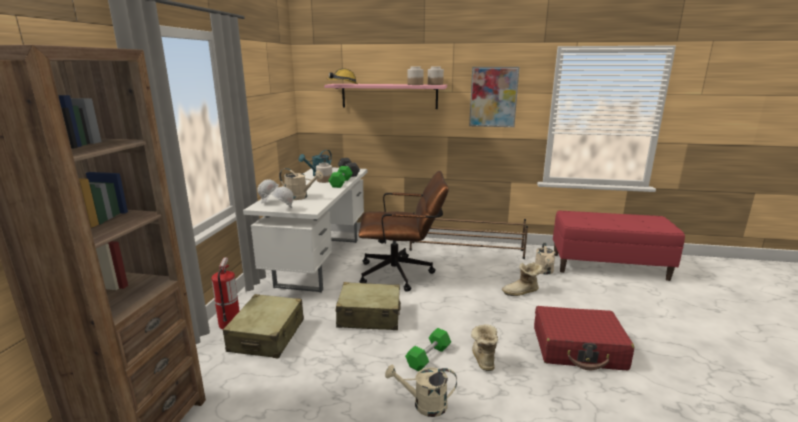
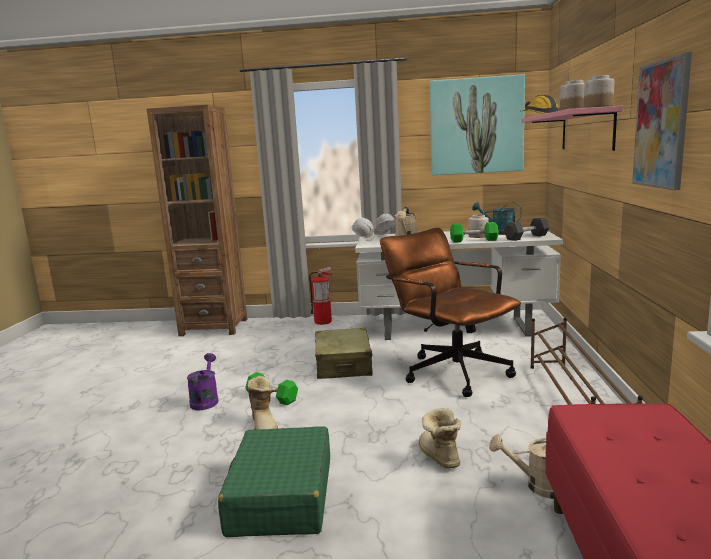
camera: 85 degrees right, 5 degrees down
(267, 335) = (307, 335): beige suitcase -> none
(270, 88) = (476, 126): none -> picture
(402, 274) = (450, 370): brown office chair -> brown office chair turned 150 degrees clockwise
(424, 405) = (205, 400): beige watering can -> purple watering can
(482, 359) = (265, 425): boot -> boot turned 75 degrees clockwise
(578, 348) = (281, 496): red suitcase -> green suitcase

